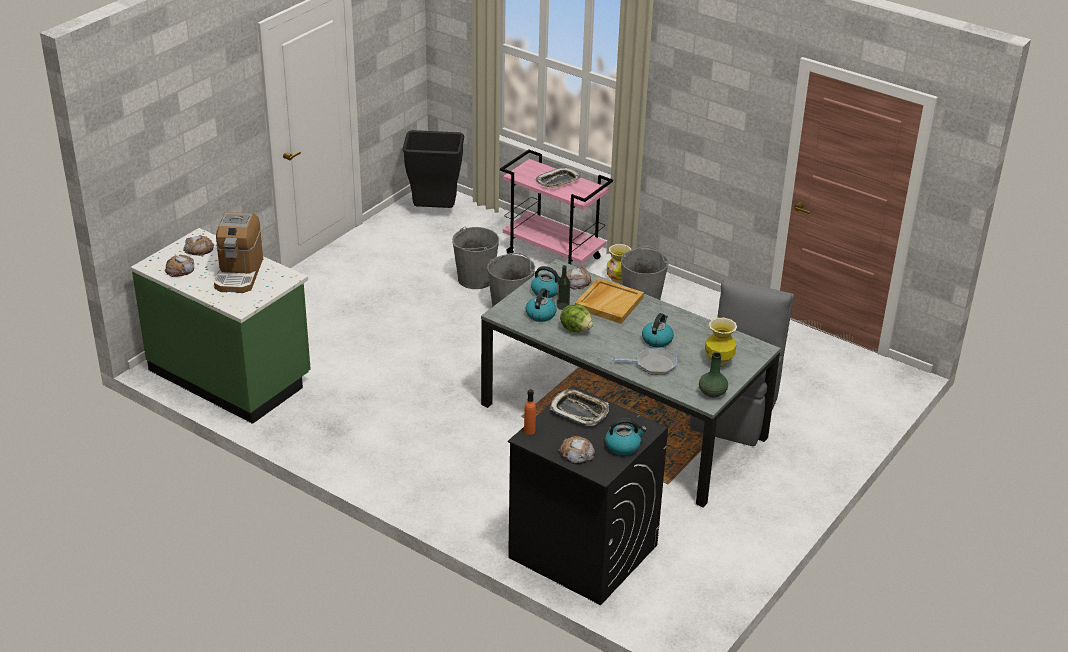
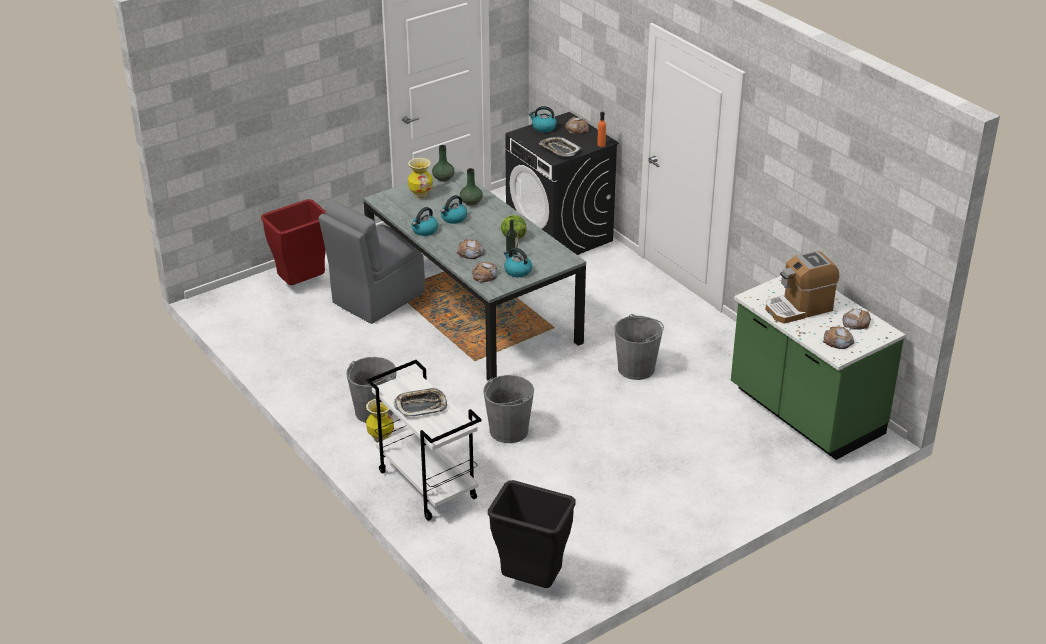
camera: 160 degrees left, 0 degrees up
(239, 274) = (799, 308): coffee machine -> coffee machine turned 135 degrees counterclockwise
(475, 279) = (528, 472): grey bucket -> grey bucket (636, 368)
(540, 314) = (534, 253): kettle -> kettle (424, 230)
(554, 256) = (426, 484): pink cart -> white cart
(609, 303) = (470, 252): beige tray -> bread
(653, 365) = (471, 202): frying pan -> green vase
(830, 413) = (302, 284): none -> red trash can

